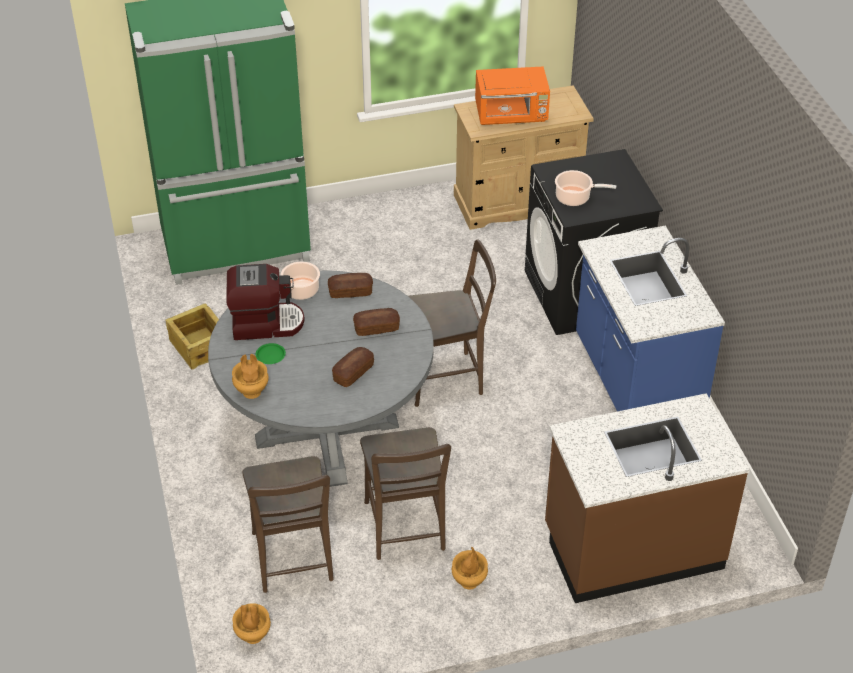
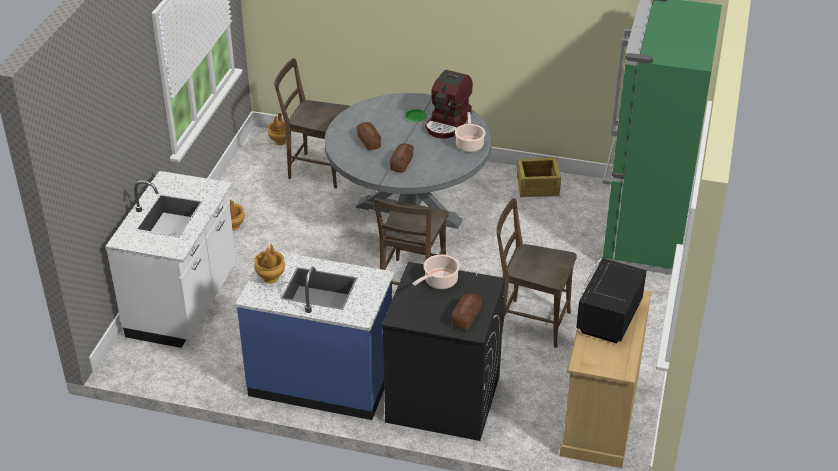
camera: 120 degrees right, 5 degrees down
(252, 392) = (389, 102): brown vase -> brown vase (271, 278)
(350, 292) = (449, 164): bread -> bread (466, 317)
(405, 530) = (296, 217): brown chair -> brown chair (530, 321)
(512, 115) = (608, 318): orange microwave -> black microwave
(632, 547) = (184, 304): brown counter -> white counter

